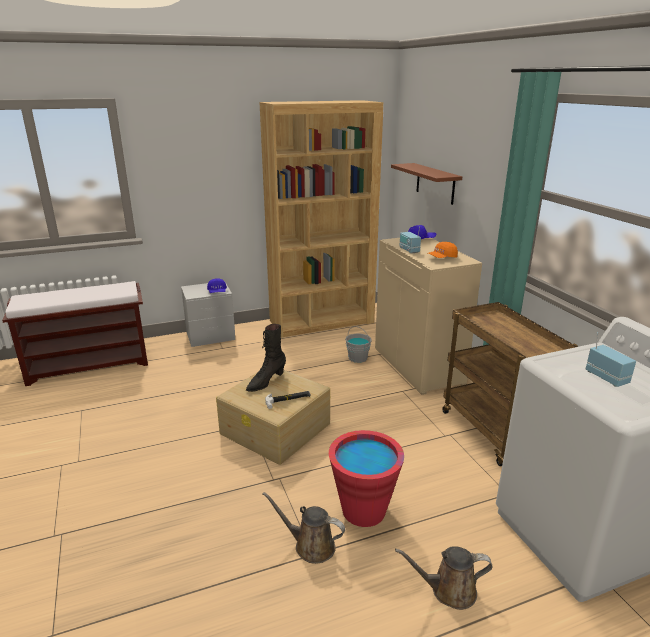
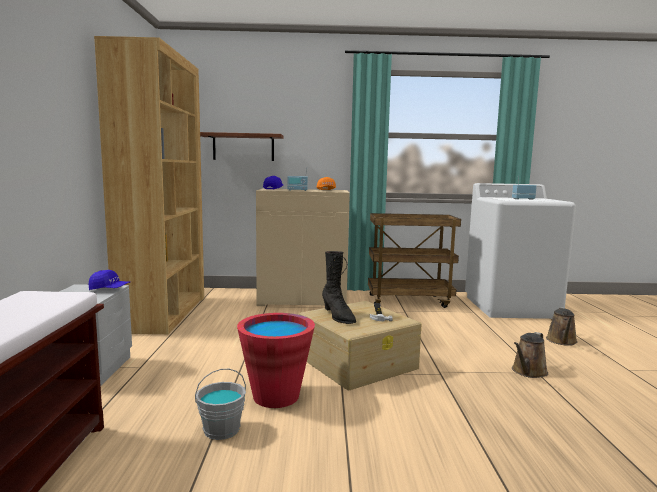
camera: 70 degrees left, 15 degrees down
(358, 358) = (263, 313): grey bucket -> grey bucket (221, 429)
(364, 510) = (486, 349): red bucket -> red bucket (276, 396)

